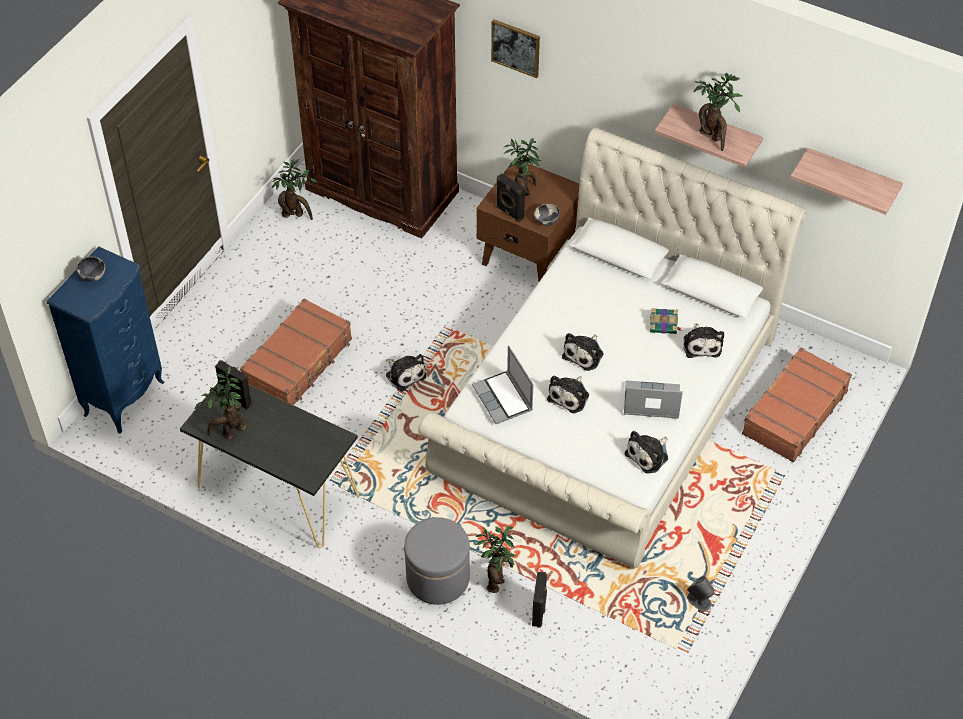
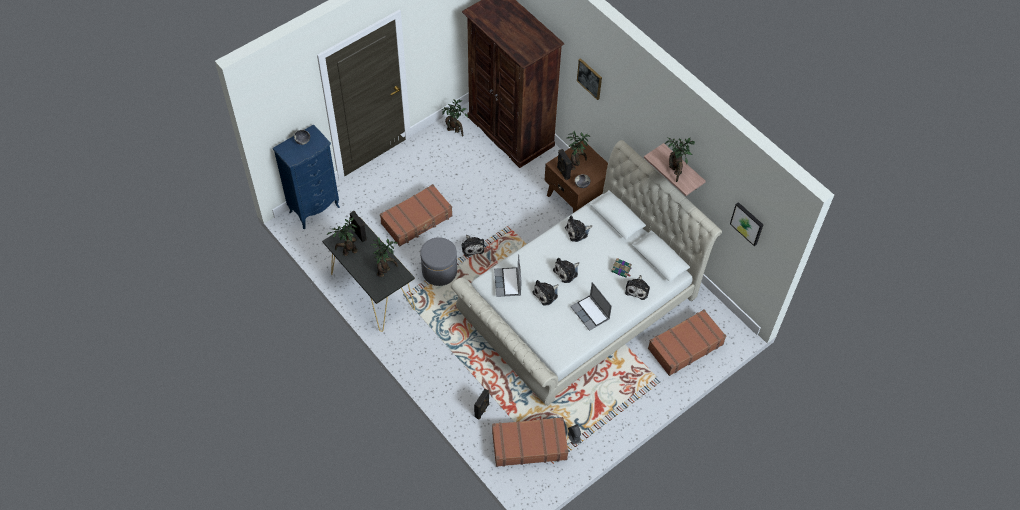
camera: 20 degrees right, 5 degrees up
(438, 578) = (436, 371): grey ottoman -> grey ottoman (439, 271)
(497, 580) = (468, 384): potted plant -> potted plant (385, 271)
(637, 638) = (529, 445): none -> brown suitcase
(649, 455) = (574, 344): plush toy -> plush toy (577, 232)
(650, 402) = (590, 313): laptop -> laptop turned 150 degrees counterclockwise
(852, 178) = (747, 223): shelf -> picture

